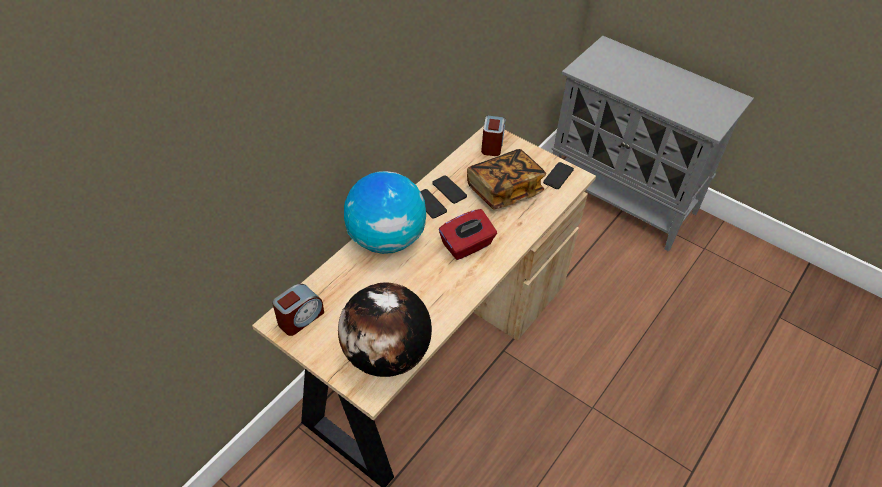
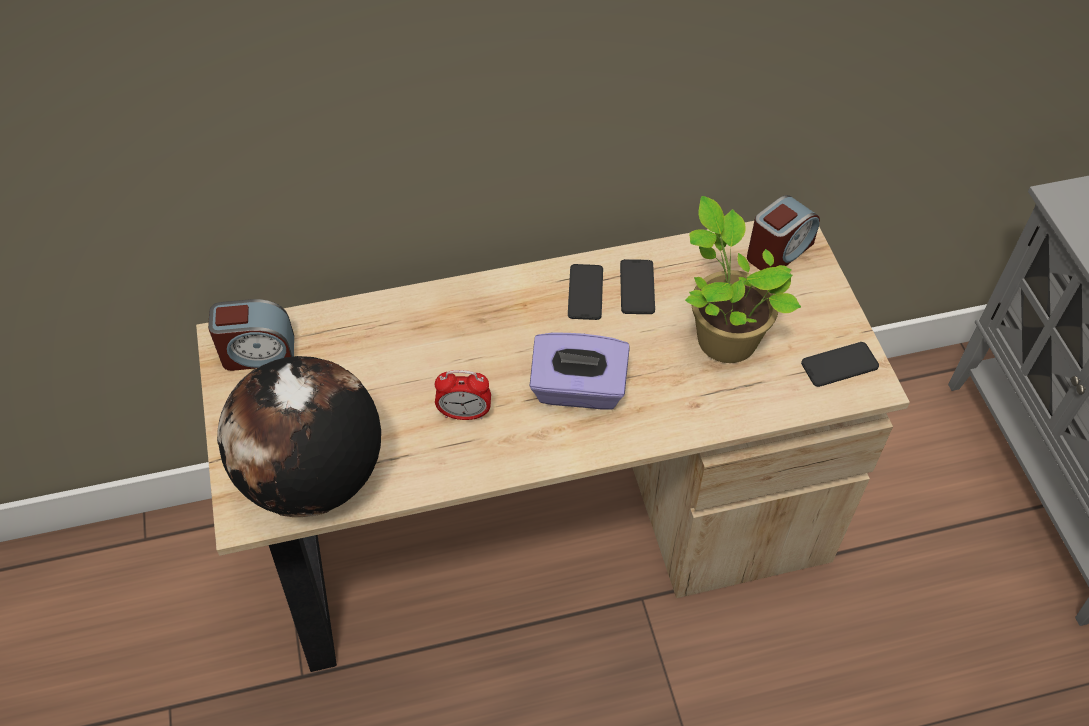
camera: 40 degrees right, 5 degrees up
(386, 239) = (472, 310): globe -> none
(428, 285) = (464, 414): none -> alarm clock
(467, 245) = (578, 390): red tissue box -> purple tissue box
(504, 190) = (723, 336): book -> potted plant

